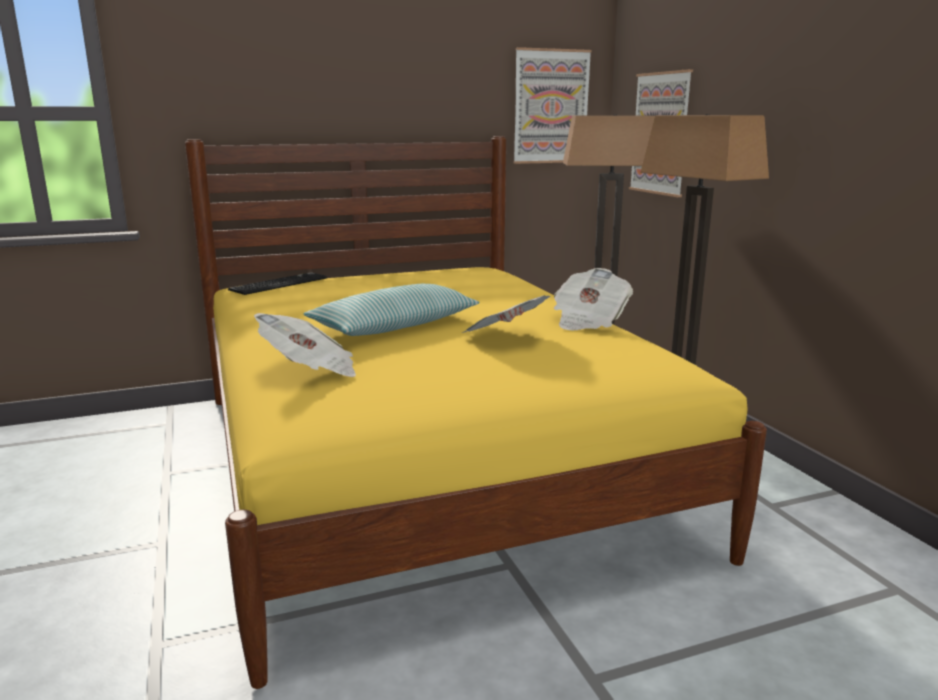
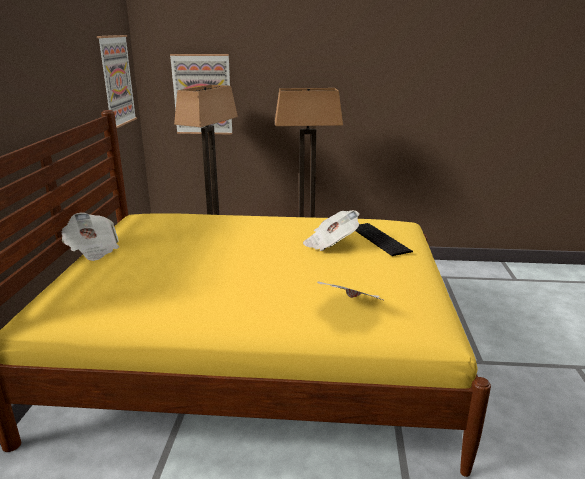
camera: 65 degrees left, 5 degrees up
(277, 284) = (74, 293): keyboard -> keyboard (379, 239)
(395, 326) = (277, 267): pillow -> none
(588, 321) = (317, 219): newspaper -> newspaper (92, 249)

